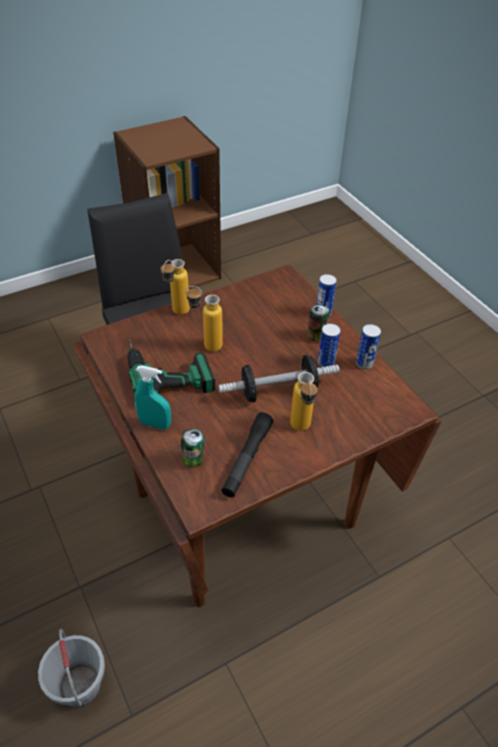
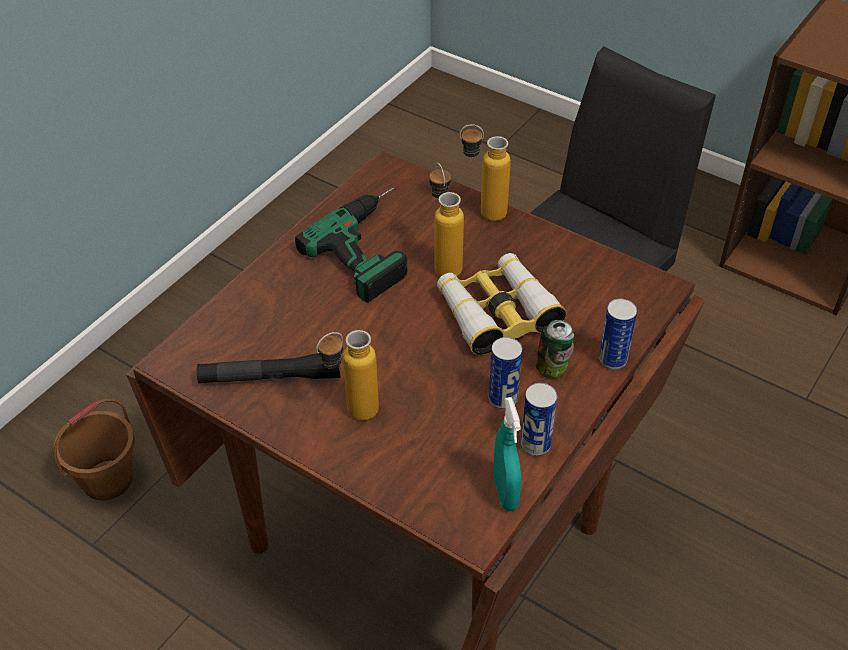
camera: 65 degrees right, 0 degrees up
(80, 685) = (107, 480): grey bucket -> brown bucket
(155, 424) = (278, 273): turquoise spray bottle -> turquoise spray bottle (505, 492)
(193, 460) = (240, 329): can -> none
(260, 340) = (496, 312): none -> binoculars
(278, 391) = (410, 366): dumbbell -> none

